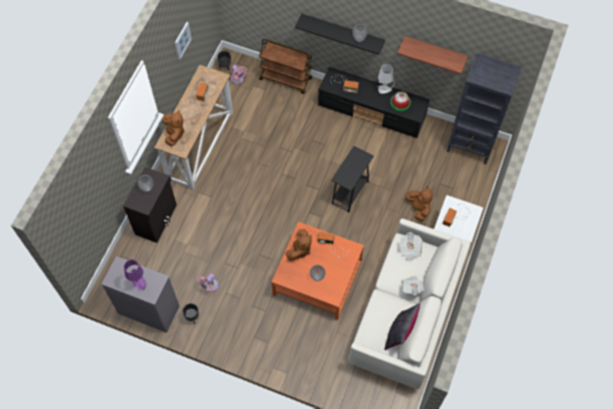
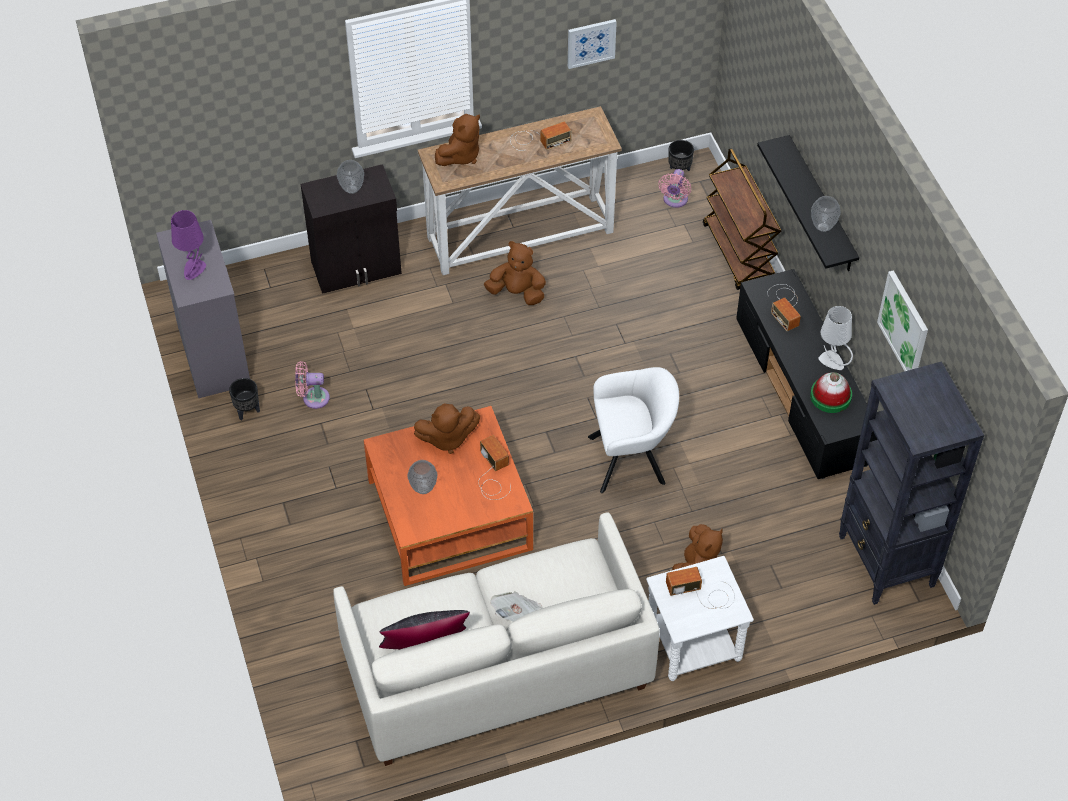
camera: 50 degrees right, 10 degrees down
(229, 170) = (517, 293): none -> brown plush toy
(350, 192) = (632, 459): black side table -> white armchair
(410, 250) = (578, 570): newspaper -> none
(435, 51) = (904, 325): shelf -> picture

